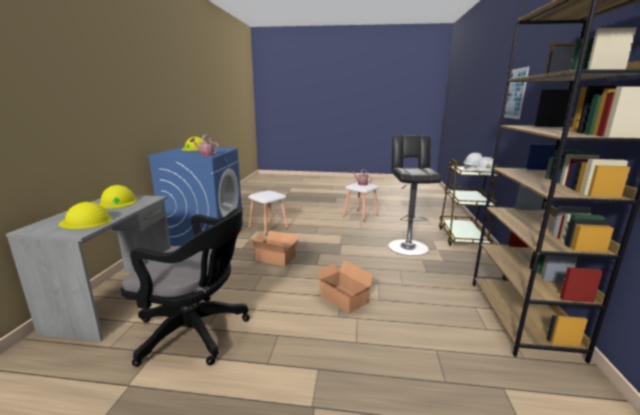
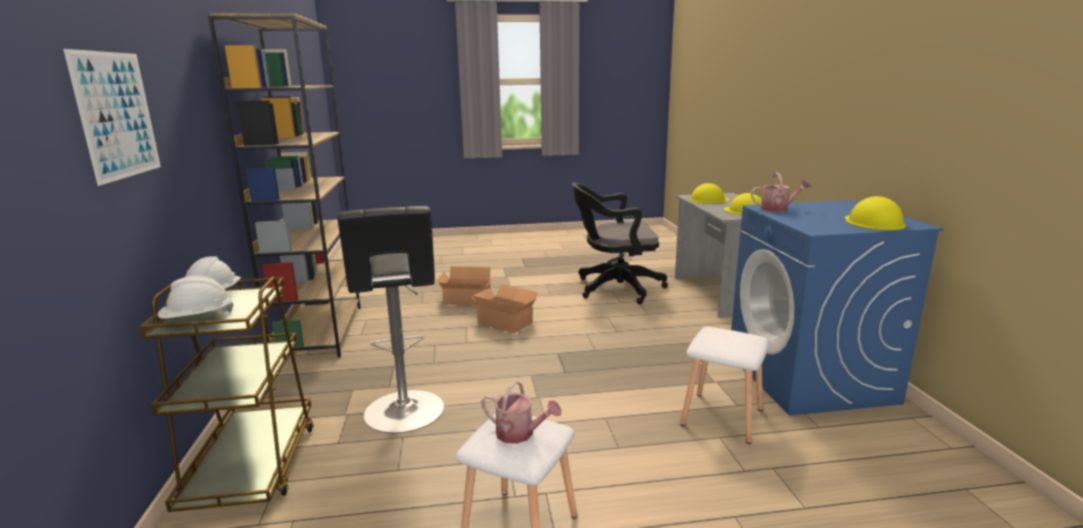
camera: 165 degrees right, 0 degrees up
(275, 258) = (626, 354): cardboard box -> cardboard box (468, 300)

